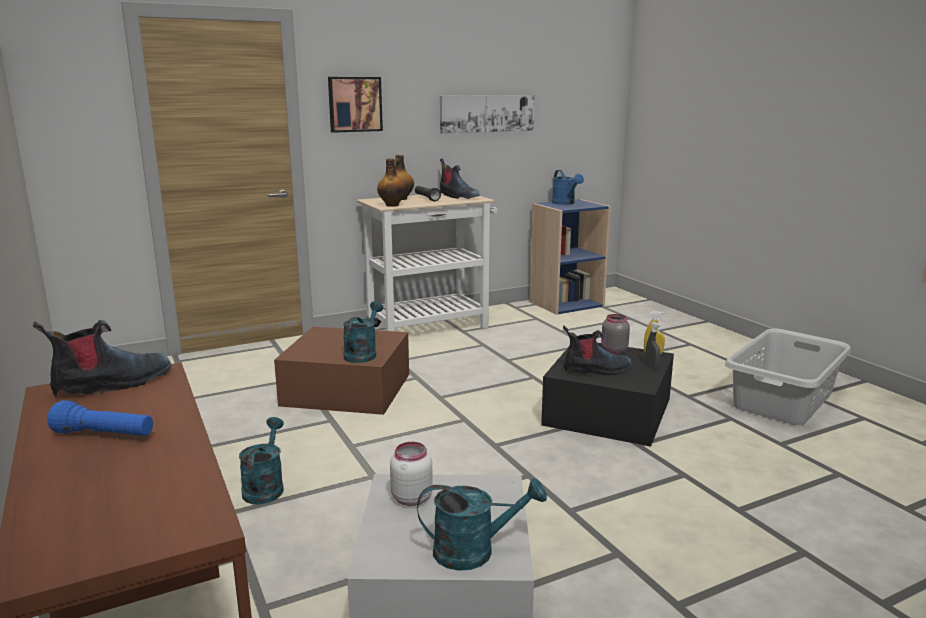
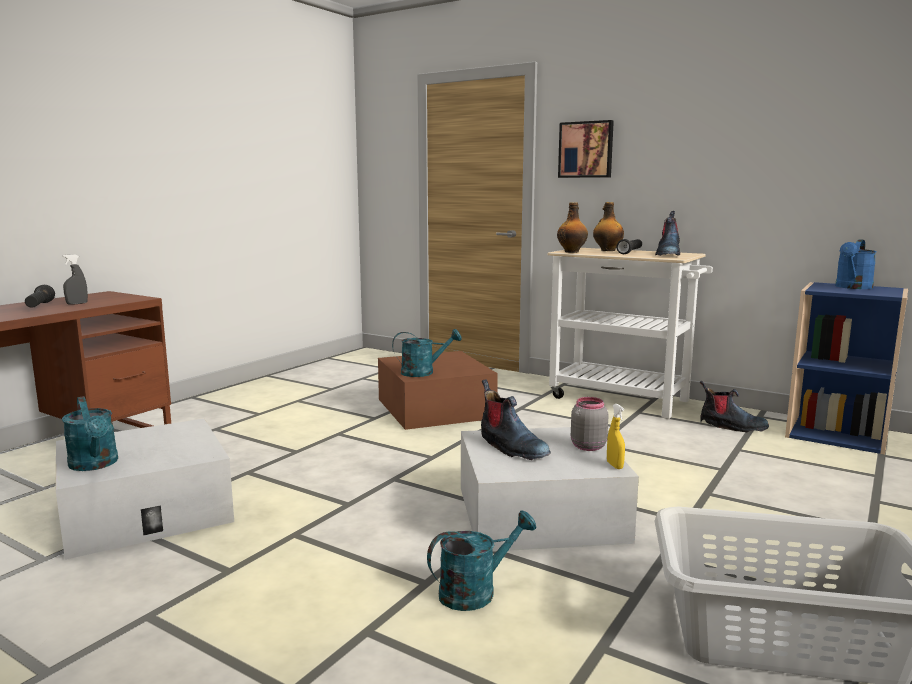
camera: 60 degrees right, 5 degrees down
(104, 435) = (39, 306): blue flashlight -> black flashlight
(112, 384) = (117, 296): boot -> boot (732, 427)
(265, 487) = (254, 428): turquoise watering can -> turquoise watering can (476, 591)
(410, 498) = (169, 434): white jar -> none
(487, 113) = (750, 158): picture -> none
(608, 411) = (540, 514): black storage box -> white storage box
(651, 367) = (566, 470): grey spray bottle -> grey spray bottle (77, 303)

